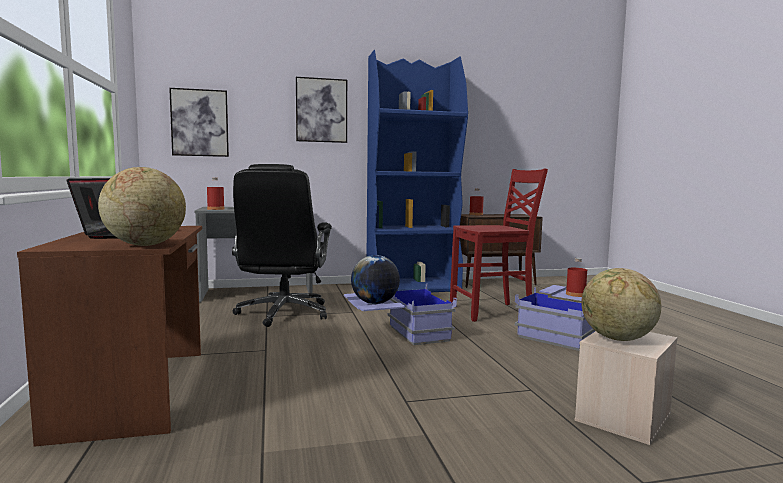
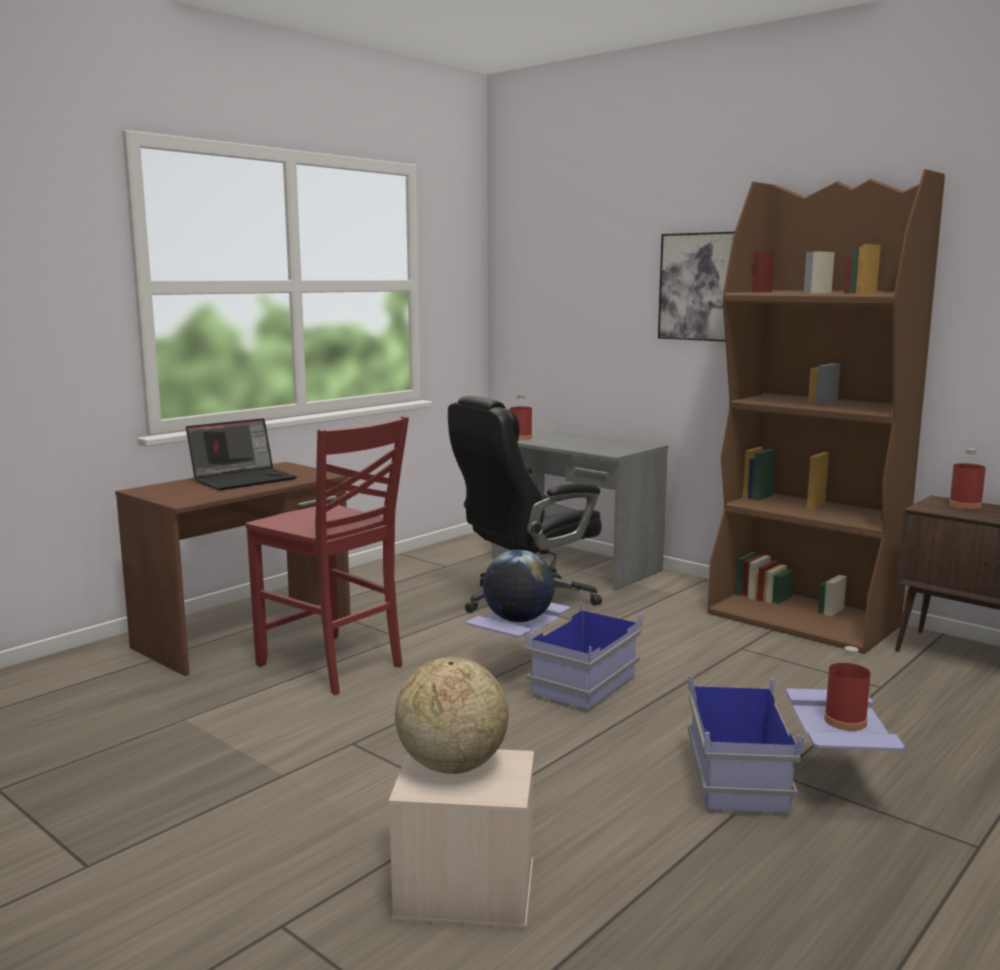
camera: 55 degrees right, 5 degrees up
(145, 245) = (185, 499): globe -> none
(199, 123) = (546, 311): picture -> none
(413, 287) = (804, 620): blue bookcase -> brown bookcase
(492, 312) = (790, 704): red chair -> red chair (332, 666)

